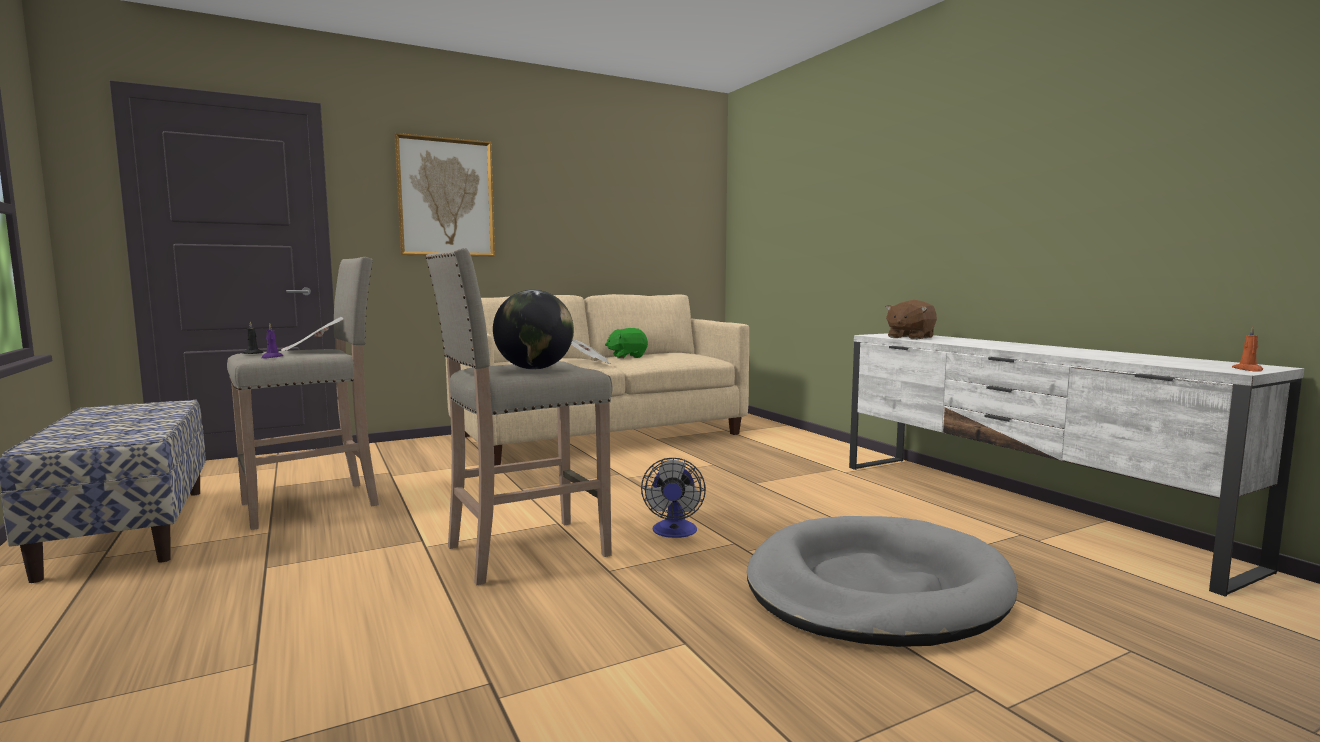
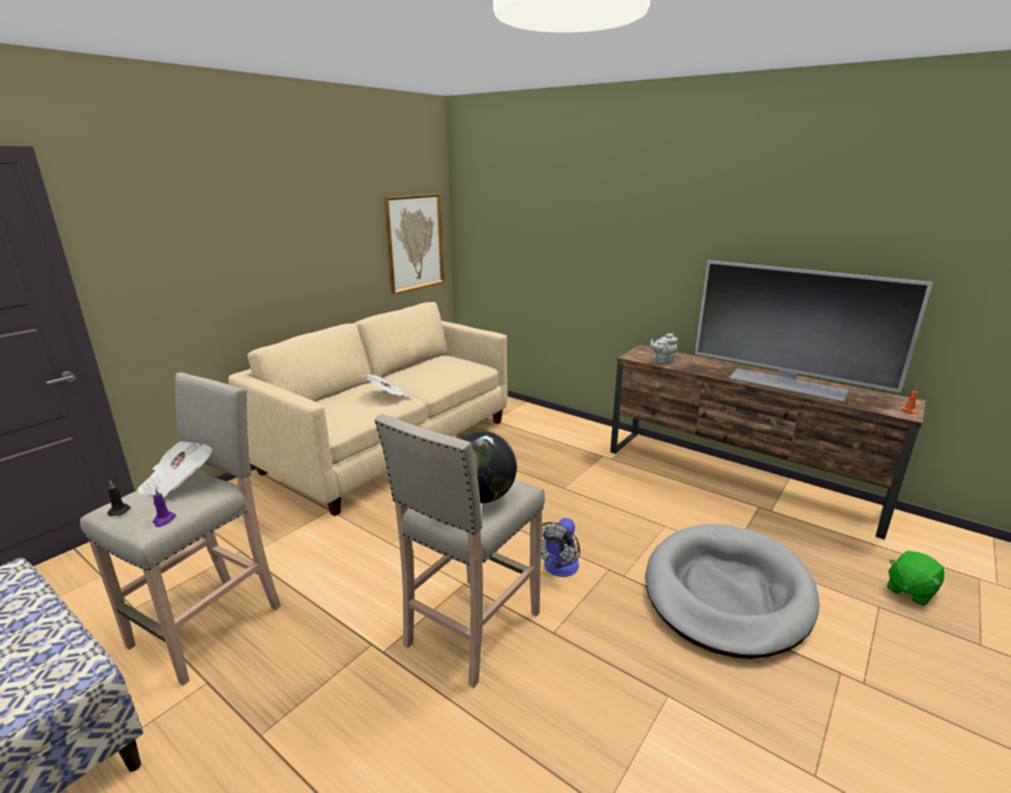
camera: 25 degrees left, 15 degrees up
(446, 197) = (203, 241): picture -> picture (414, 242)
(627, 357) = (408, 376): green plush toy -> green plush toy (910, 590)
(674, 532) = (559, 569): fan -> fan turned 45 degrees clockwise
(910, 337) = (662, 361): brown plush toy -> grey teapot
(1017, 509) = (739, 479): white tv stand -> brown tv stand
(1066, 351) = (787, 384): none -> television

